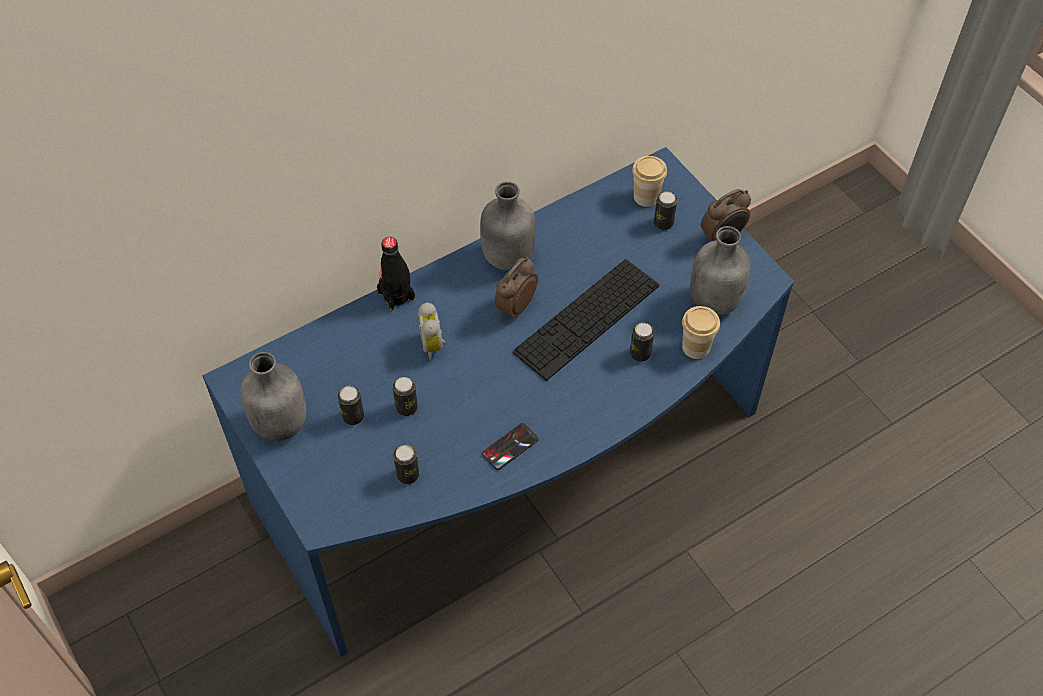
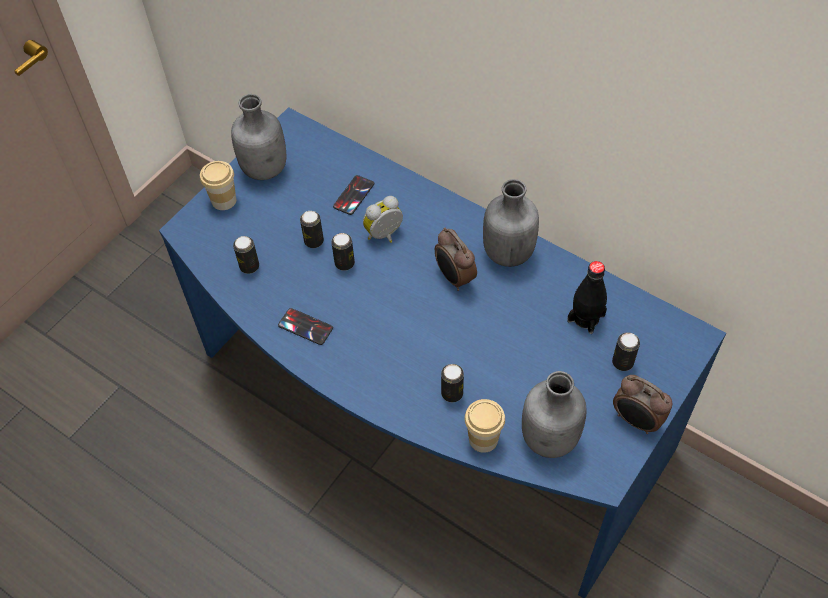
camera: 70 degrees right, 0 degrees up
(353, 416) = (290, 210): can -> can (344, 263)
(366, 354) = (353, 195): none -> phone
(396, 296) = (422, 192): black bottle -> black bottle (586, 318)
(515, 307) = (454, 278): alarm clock -> alarm clock turned 135 degrees counterclockwise
(587, 318) = (471, 337): keyboard -> none
(646, 197) = (647, 337): cup -> cup (224, 200)

